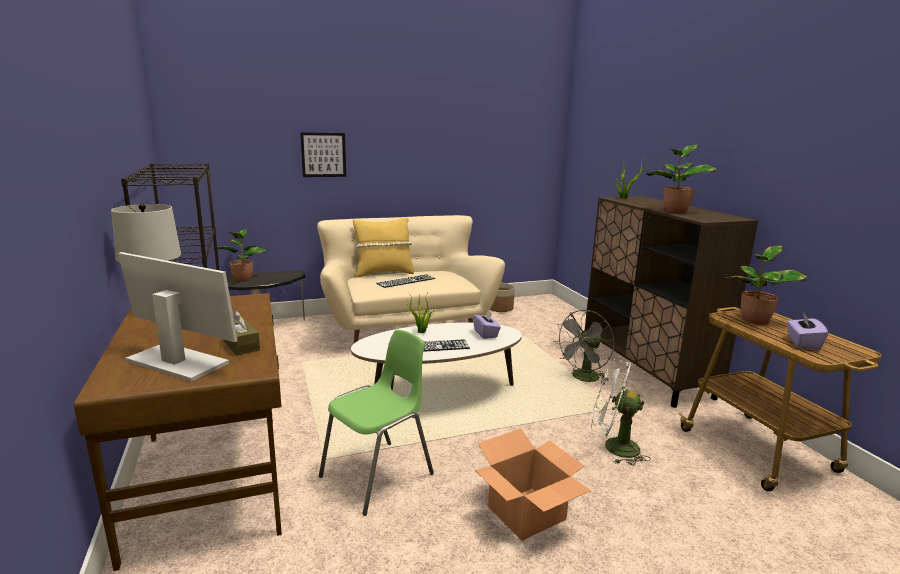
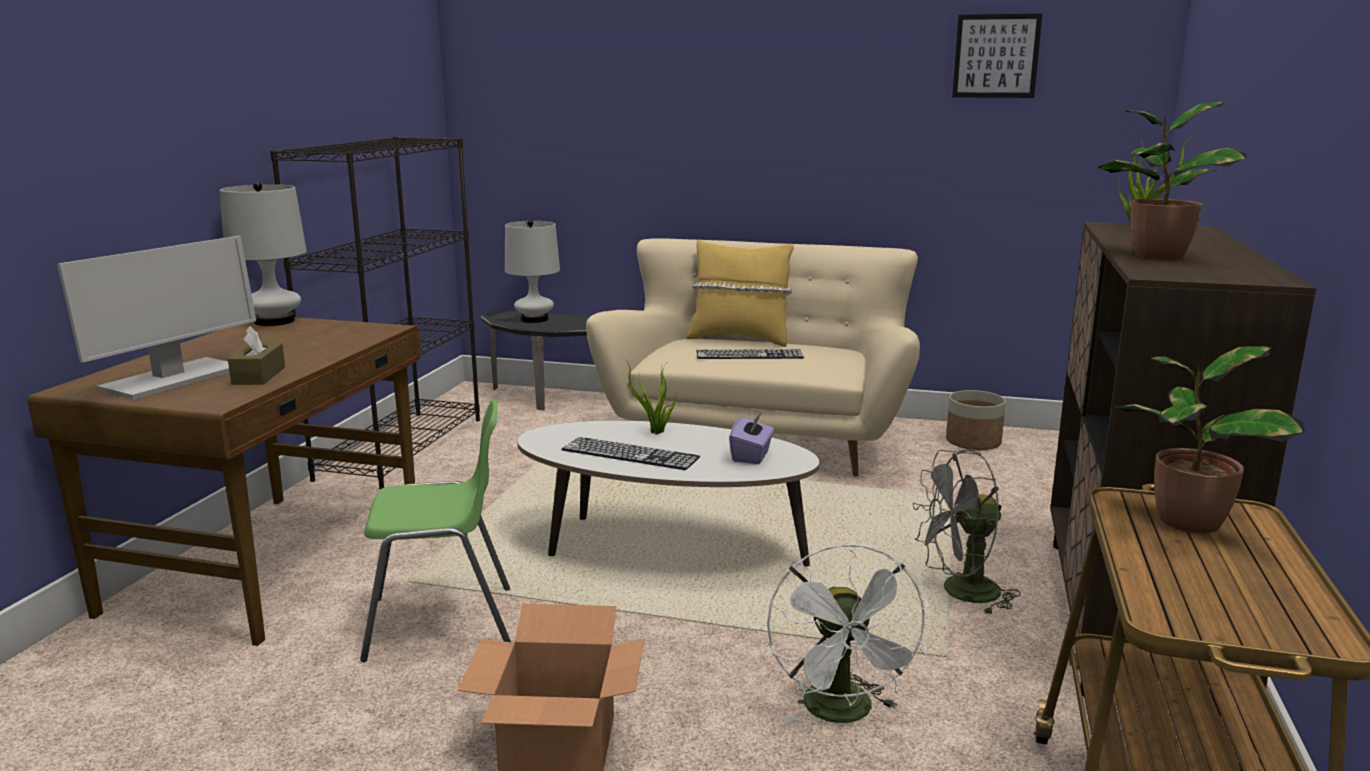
camera: 35 degrees right, 0 degrees up
(178, 362) = (171, 379): monitor -> monitor turned 60 degrees clockwise
(243, 279) = (534, 319): potted plant -> white table lamp
(323, 155) = (672, 130): picture -> picture (996, 56)
(613, 447) = (844, 714): white fan -> white fan turned 150 degrees counterclockwise
(802, 343) = (1199, 585): purple tissue box -> none

